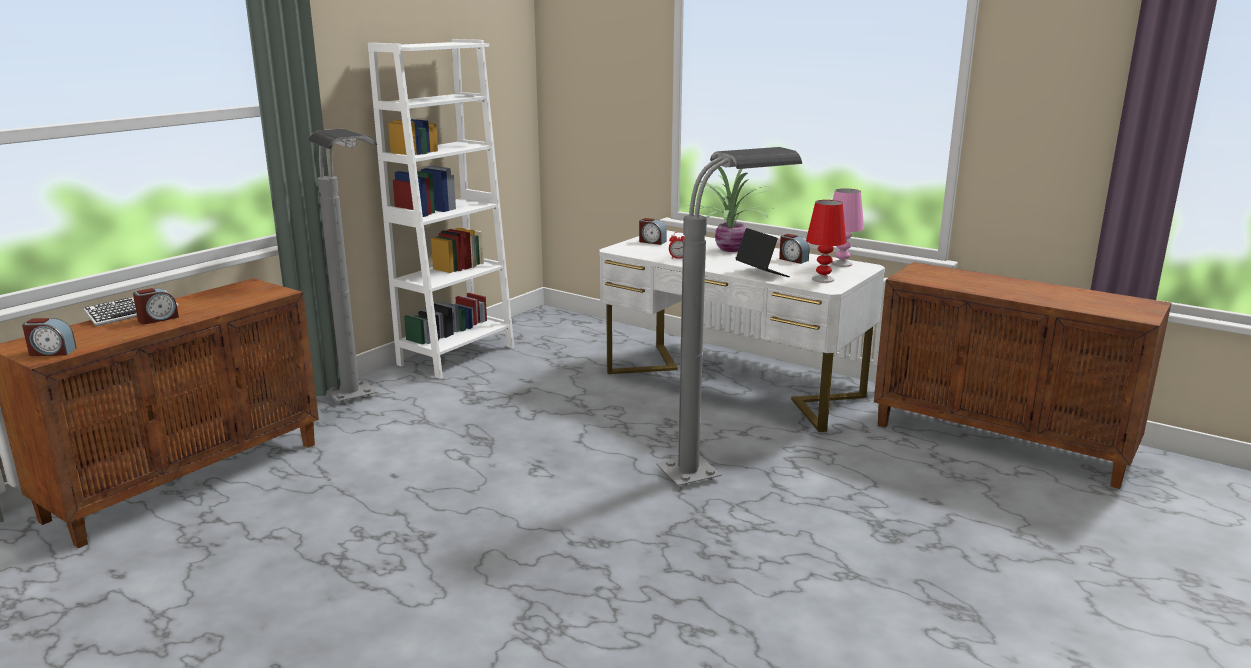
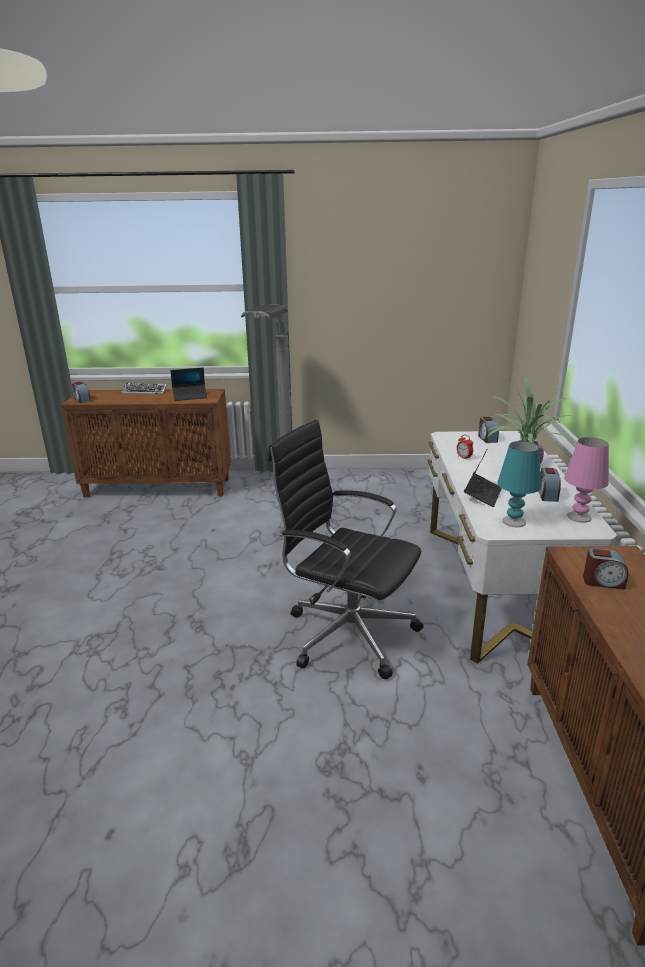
camera: 55 degrees right, 5 degrees up
(158, 319) = (142, 397): alarm clock -> alarm clock (603, 582)
(235, 297) = (190, 396): none -> laptop
(456, 355) = (377, 479): white bookcase -> none
(718, 467) = (347, 632): grey floor lamp -> black office chair
(822, 279) = (514, 521): red table lamp -> turquoise table lamp

